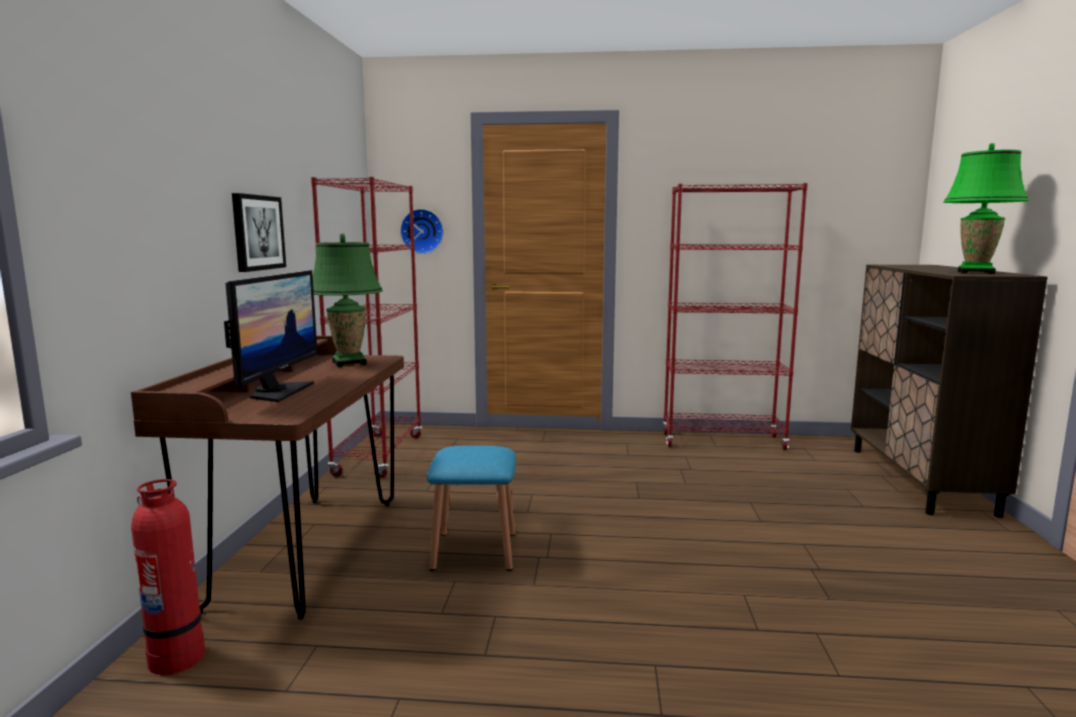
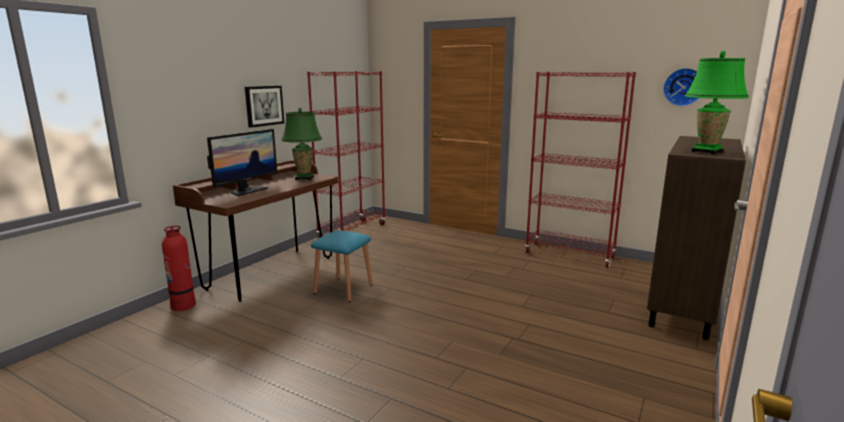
camera: 25 degrees right, 5 degrees up
(422, 231) = (396, 98): wall clock -> wall clock (683, 87)

